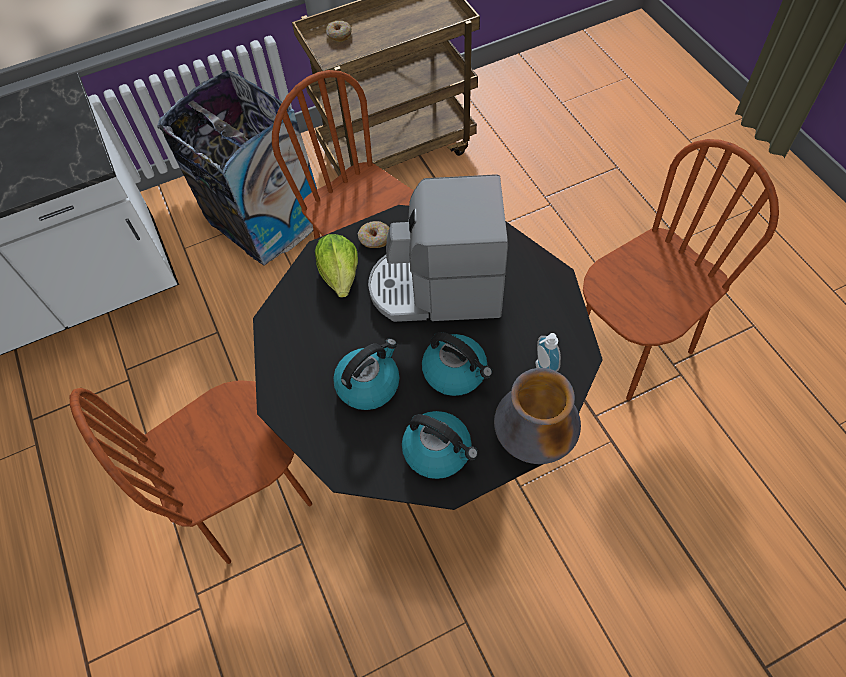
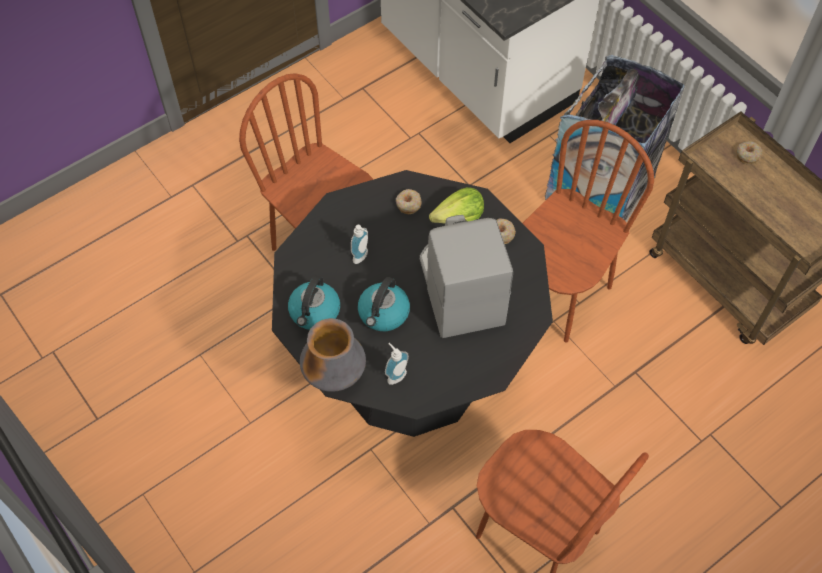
camera: 75 degrees right, 0 degrees up
(305, 322) = (408, 204): none -> donut
(369, 384) = (362, 257): kettle -> soap dispenser

